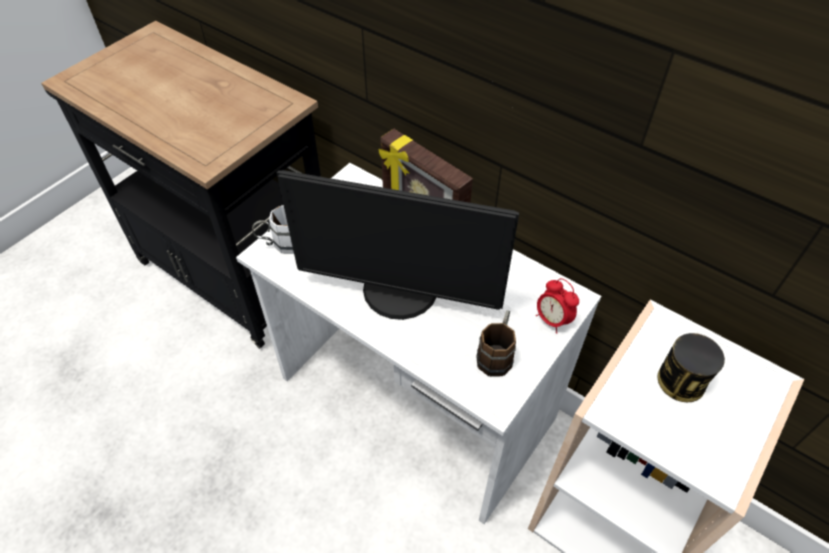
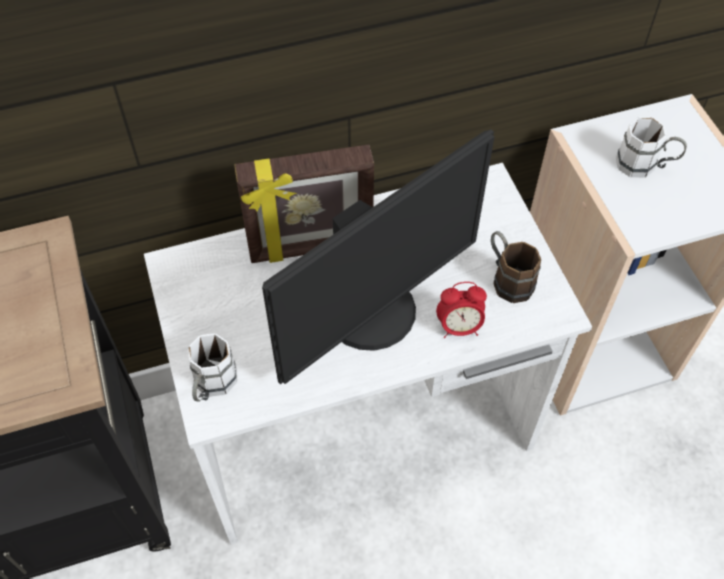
camera: 55 degrees left, 5 degrees up
(552, 320) = (502, 214): alarm clock -> alarm clock (459, 327)
(681, 381) = (644, 166): can -> white mug

